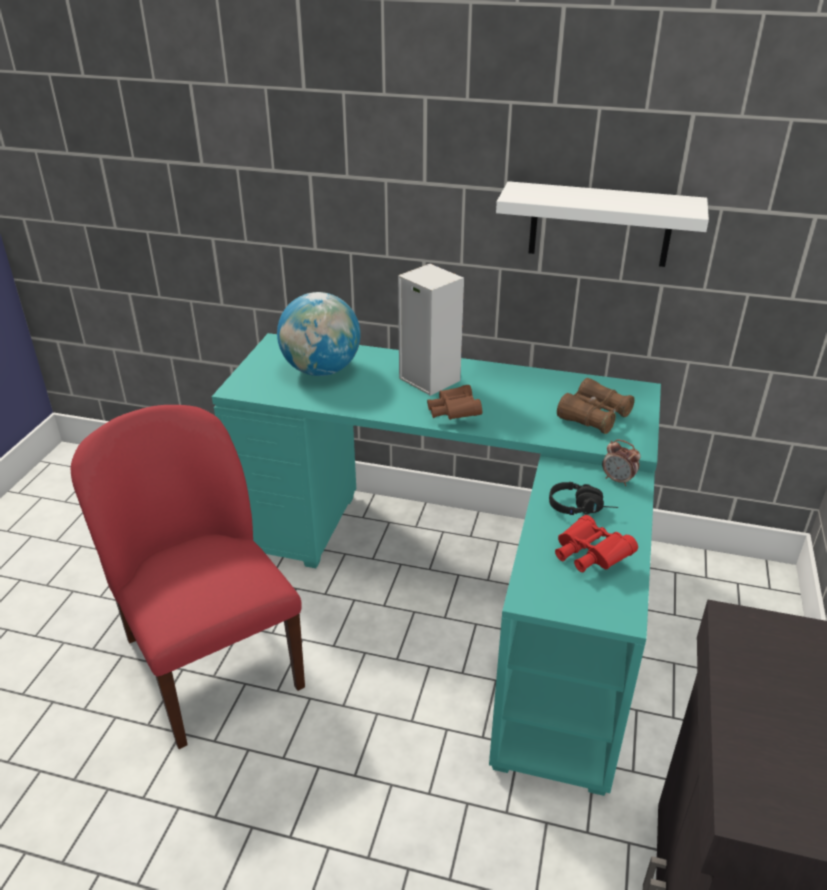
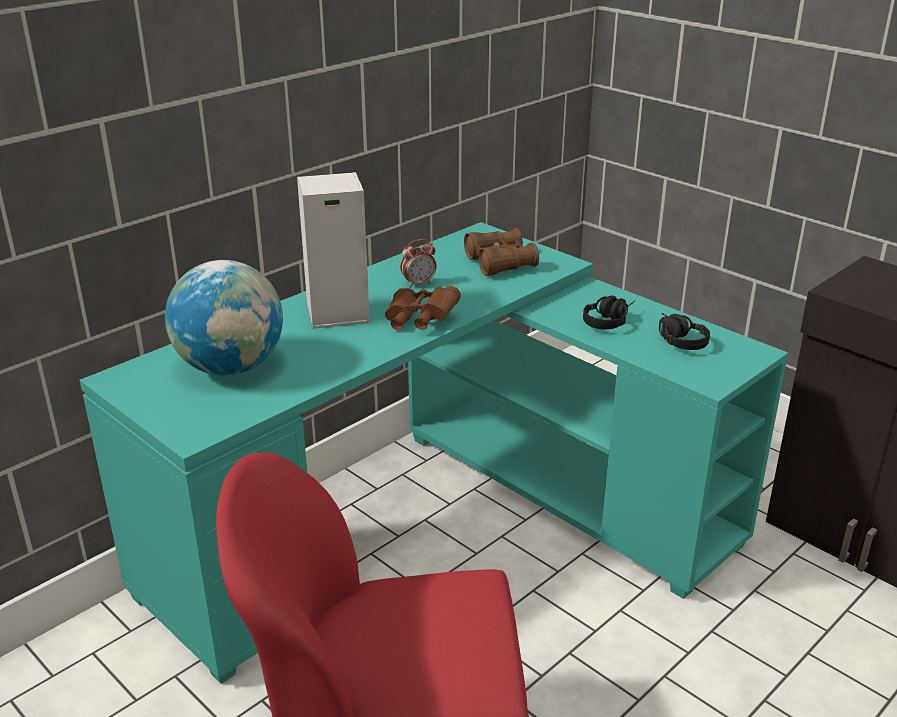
camera: 60 degrees left, 5 degrees down
(589, 556) = (676, 340): red binoculars -> black headphones
(600, 224) = (412, 78): white shelf -> none
(618, 480) = (585, 293): alarm clock -> alarm clock (418, 284)

